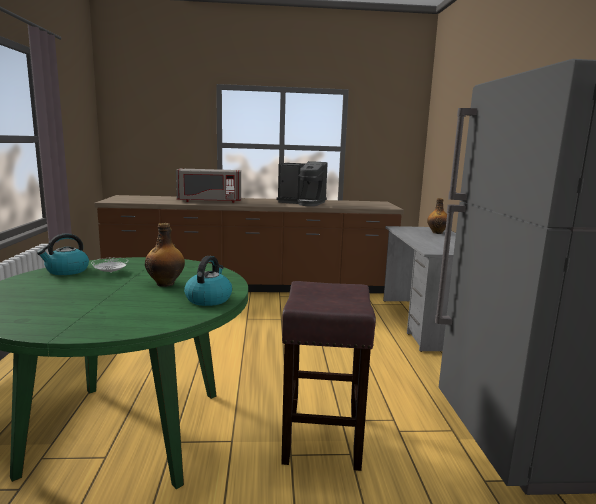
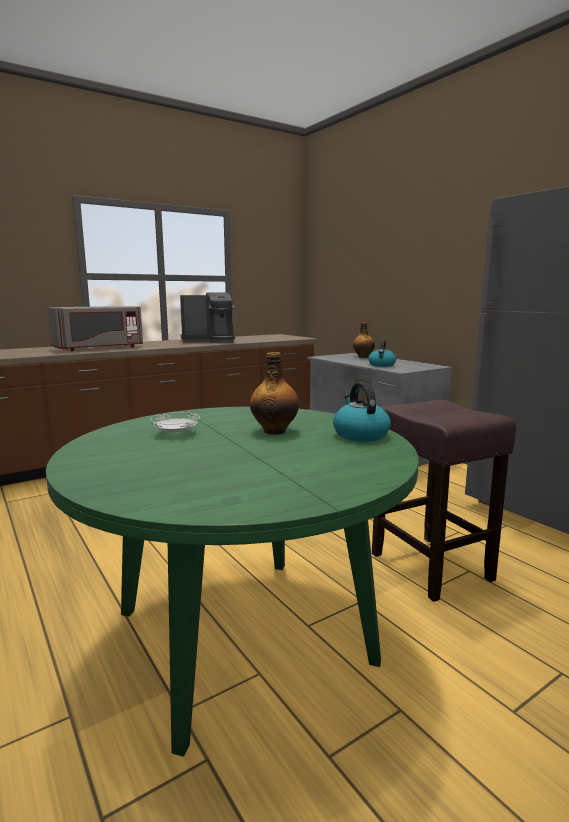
camera: 30 degrees left, 0 degrees up
(66, 271) = (112, 442): kettle -> kettle (382, 365)

